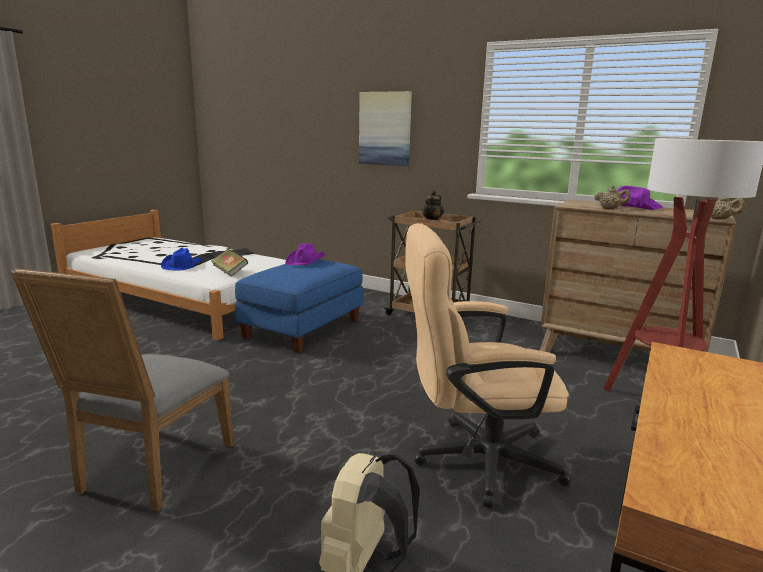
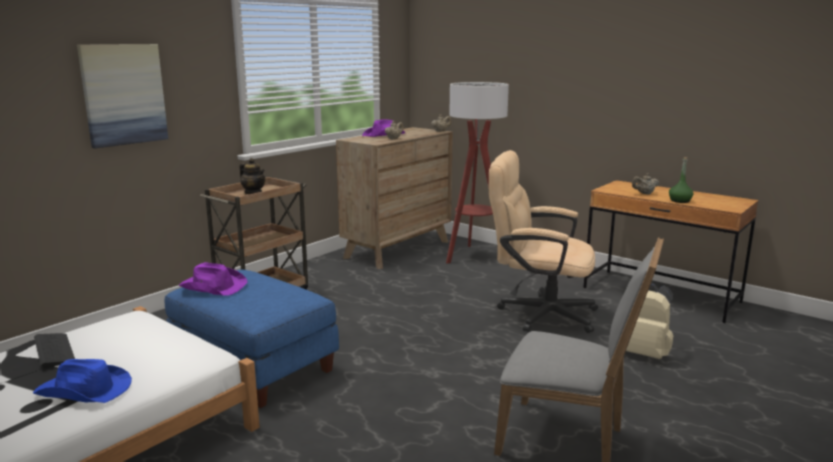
camera: 80 degrees left, 0 degrees up
(230, 272) = (172, 348): book -> none
(474, 460) = (538, 313): beige office chair -> beige office chair turned 105 degrees clockwise
(671, 423) = (680, 201): none -> green bottle
(694, 388) = (644, 193): none -> beige teapot

